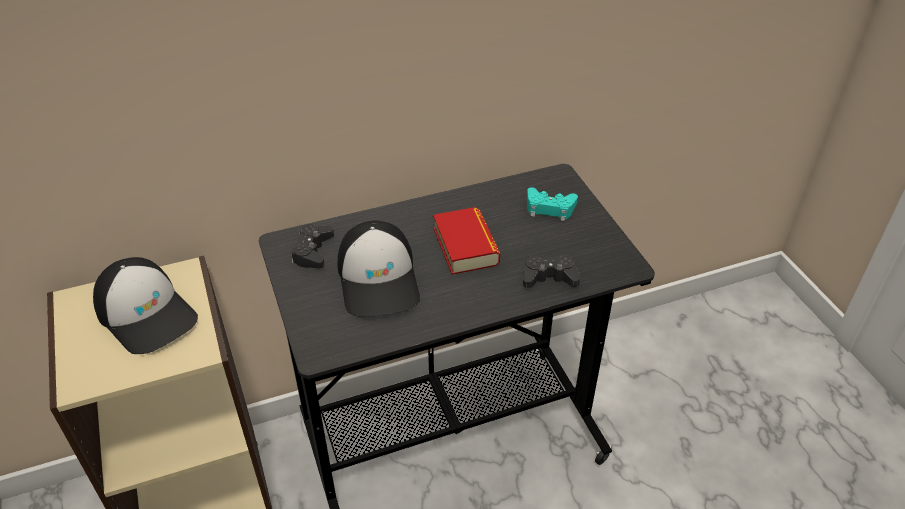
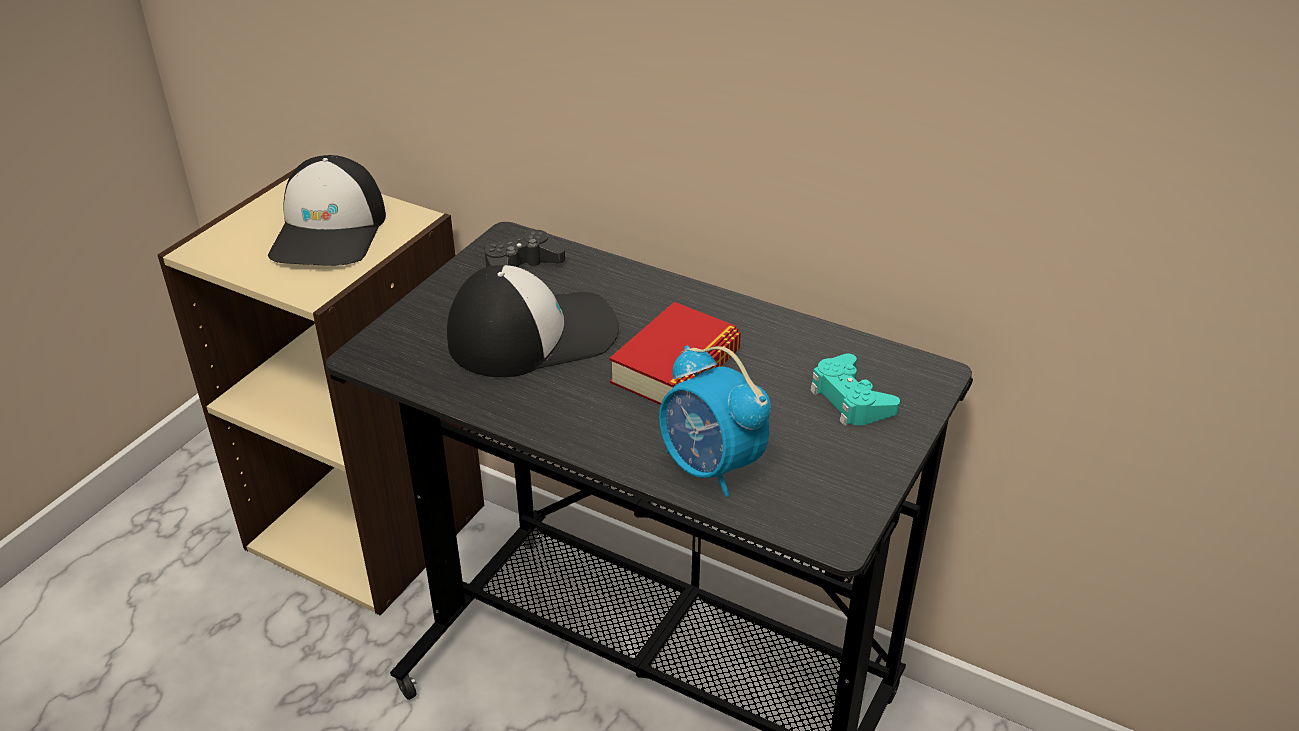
camera: 50 degrees right, 5 degrees down
(379, 279) = (533, 334): cap -> cap turned 150 degrees counterclockwise
(549, 277) = (710, 467): black game controller -> alarm clock

